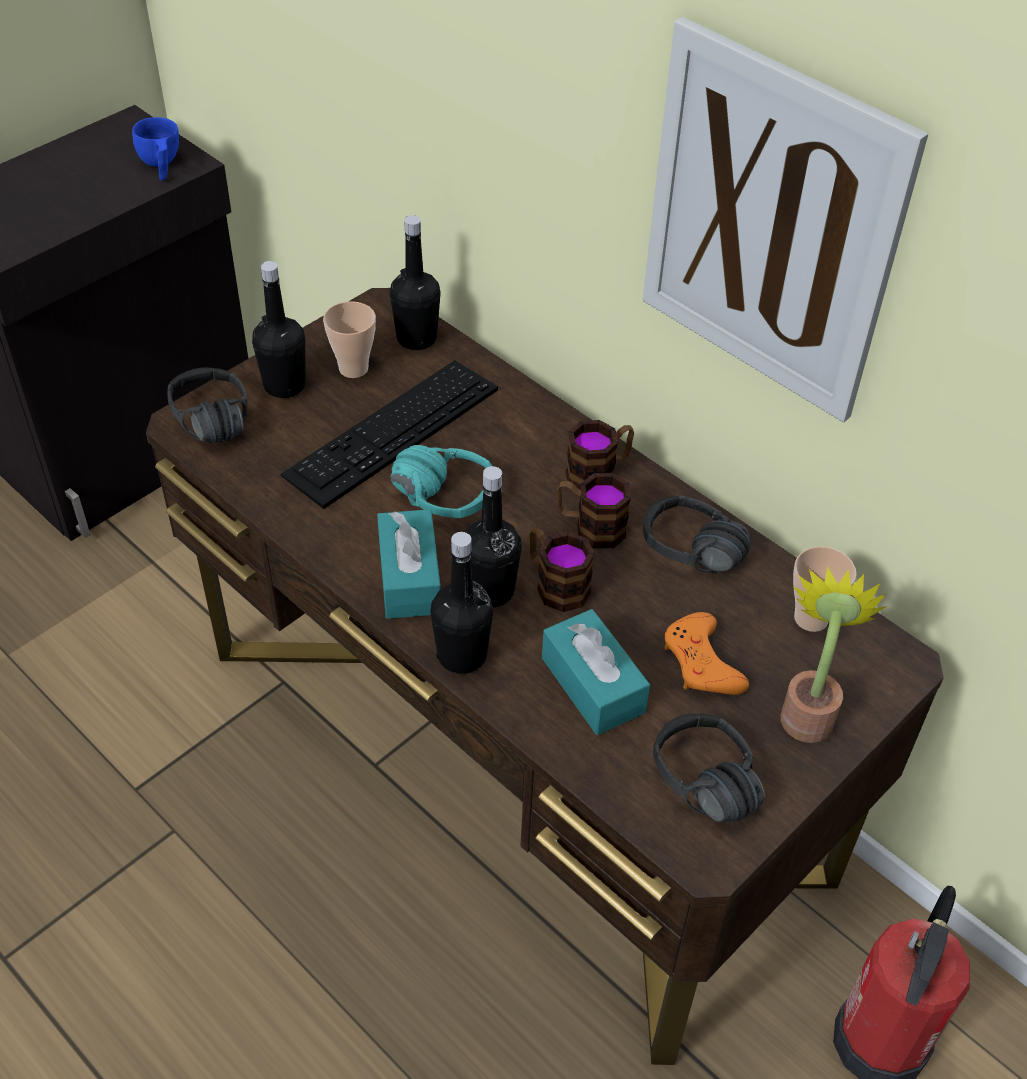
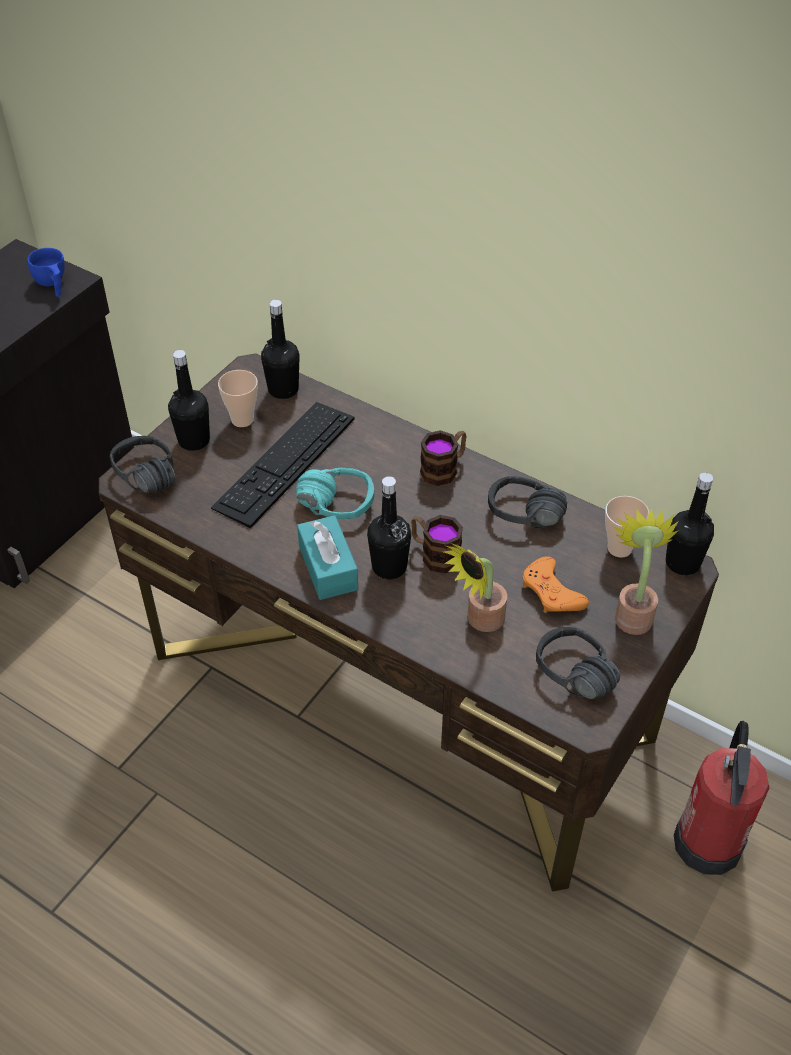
camera: 10 degrees left, 0 degrees up
(462, 655) = (381, 616): black bottle -> black bottle (682, 563)
(590, 527) = (448, 509): mug -> none
(592, 685) = (479, 621): turquoise tissue box -> potted plant
(770, 225) = (556, 276): picture -> none

